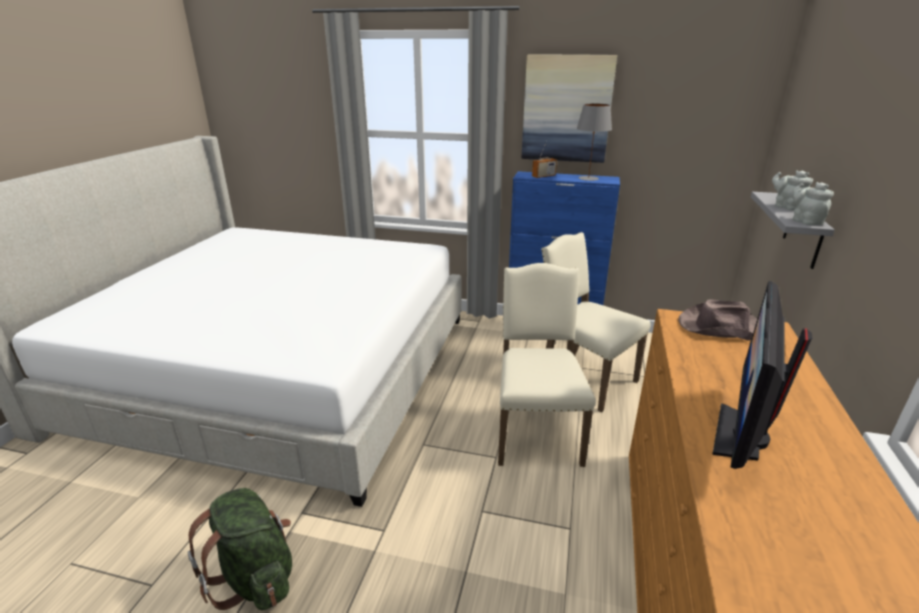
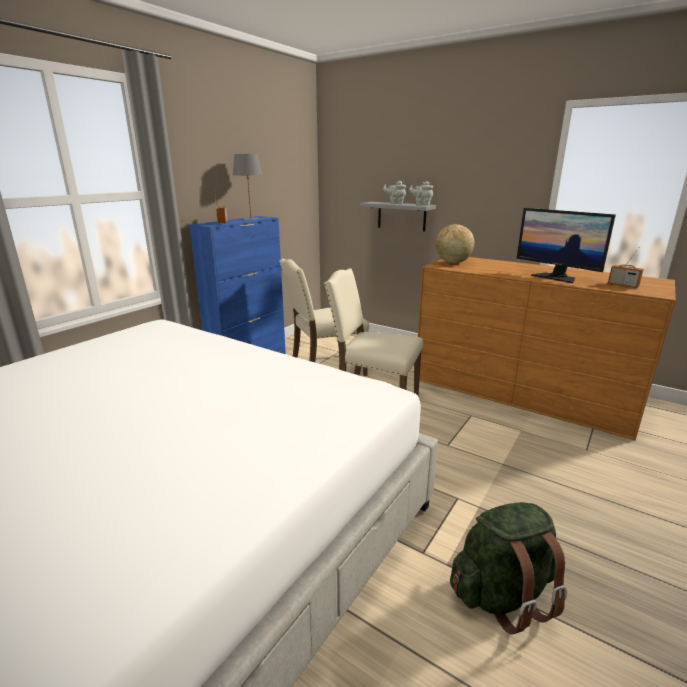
camera: 70 degrees left, 5 degrees down
(566, 109) = (212, 161): picture -> none
(720, 327) = (452, 262): brown hat -> globe
(777, 533) = (623, 285): none -> radio

